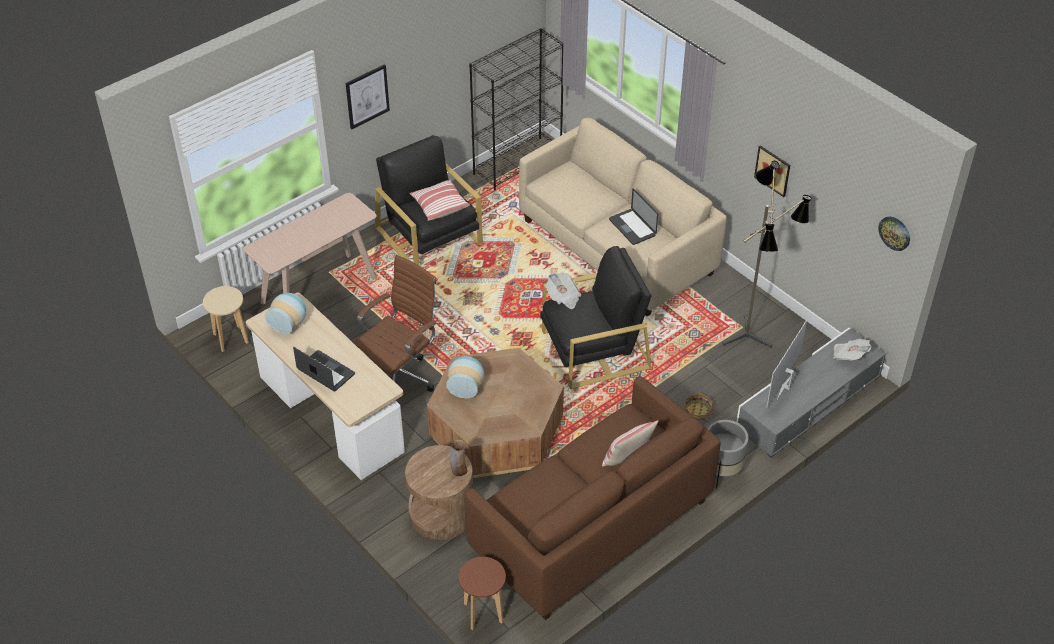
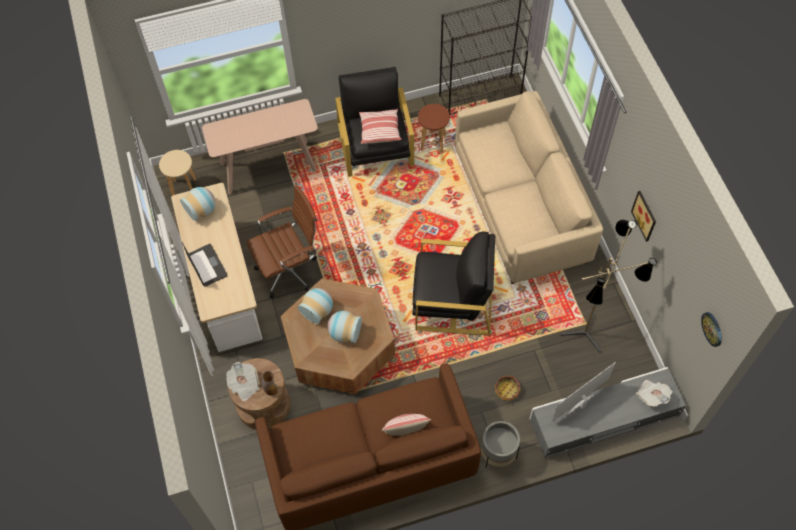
camera: 25 degrees right, 15 degrees up
(367, 96) = (335, 26): picture -> none
(483, 613) = (251, 506): brown stool -> brown stool (433, 143)
(507, 397) = (344, 333): none -> vase
(563, 297) = (434, 255): newspaper -> newspaper (244, 385)
(632, 227) = (524, 207): laptop -> none

